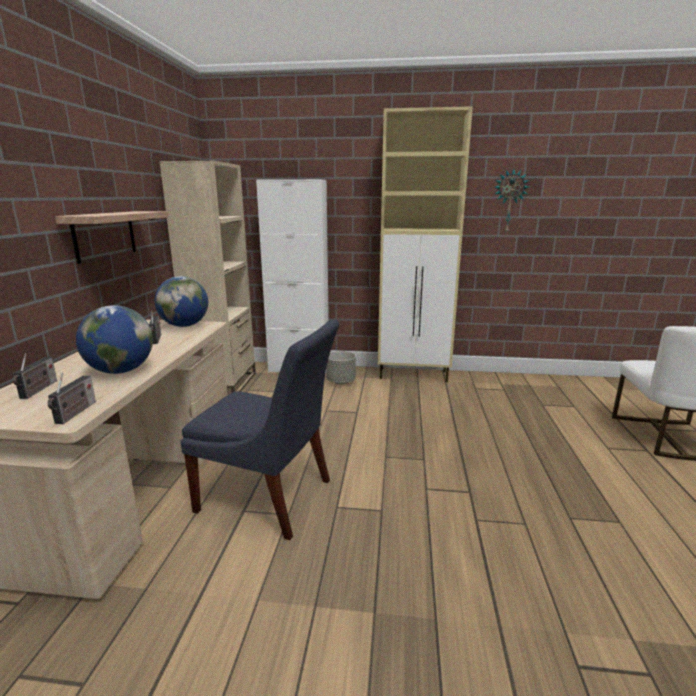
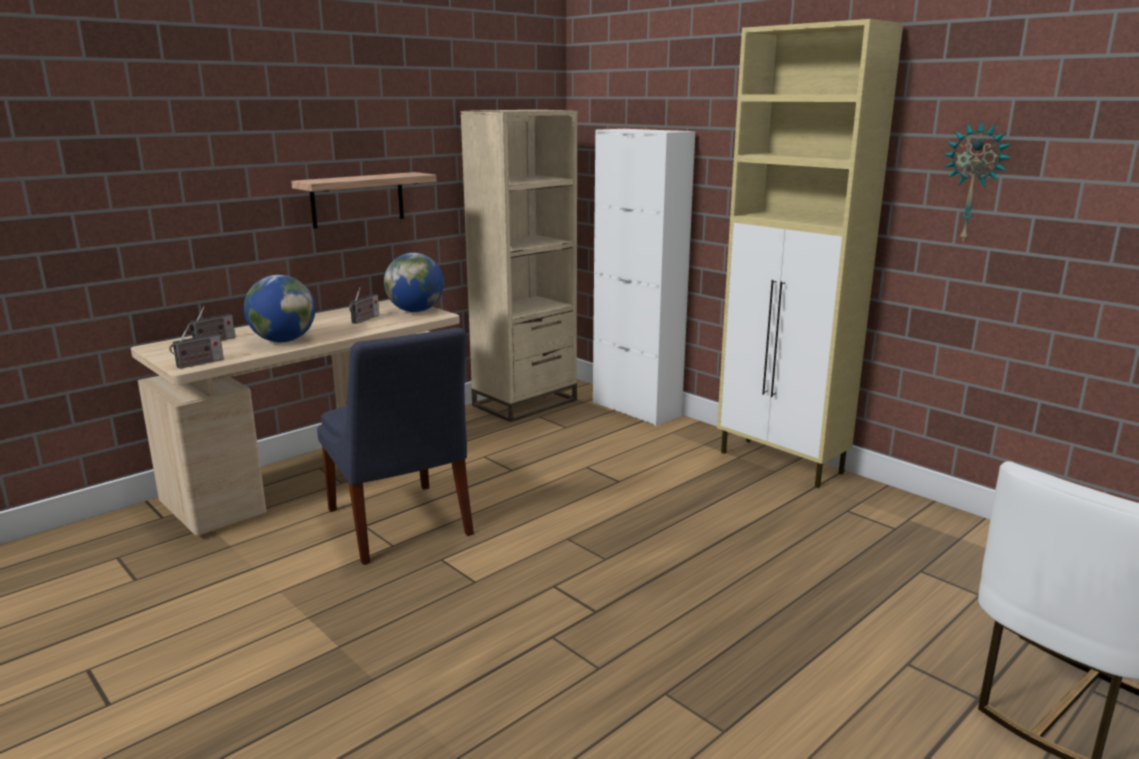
camera: 40 degrees right, 0 degrees up
(341, 381) = (662, 440): grey planter -> none

